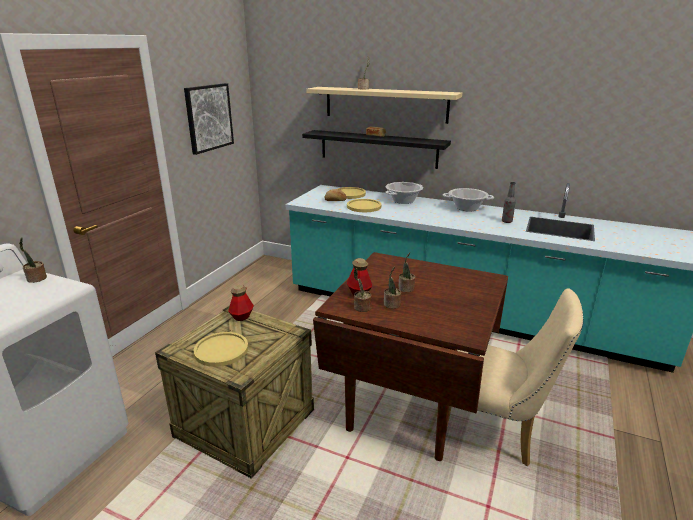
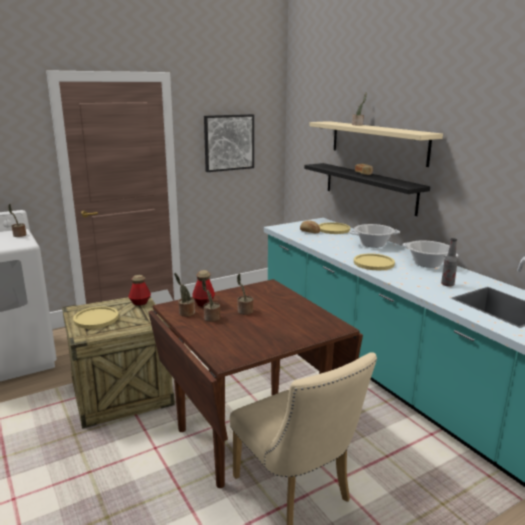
camera: 35 degrees right, 5 degrees down
(364, 206) = (325, 241): yellow plate -> yellow plate (373, 263)

